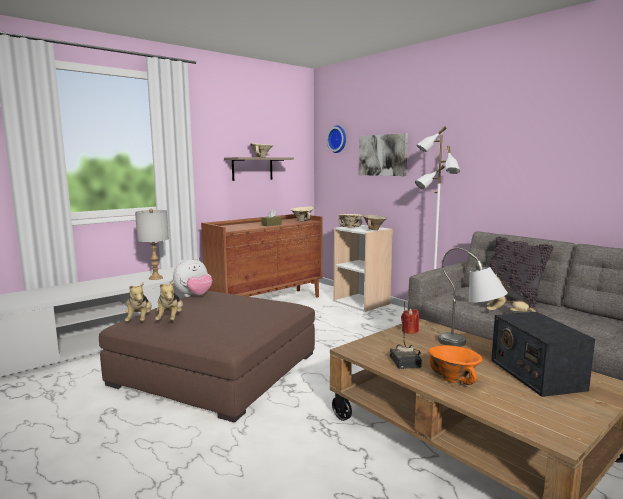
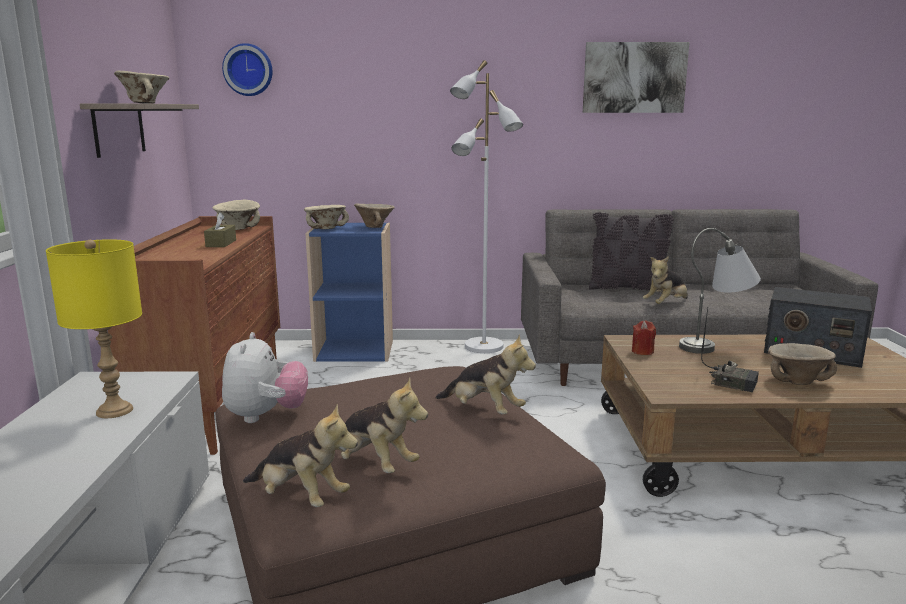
camera: 50 degrees left, 5 degrees up
(156, 278) = (114, 410): grey table lamp -> yellow table lamp
(250, 320) = (484, 410): none -> plush toy
(362, 302) = (355, 350): white bookcase -> blue bookcase
(382, 155) = (359, 102): picture -> picture (634, 78)
(453, 378) = (796, 381): orange bowl -> beige bowl

